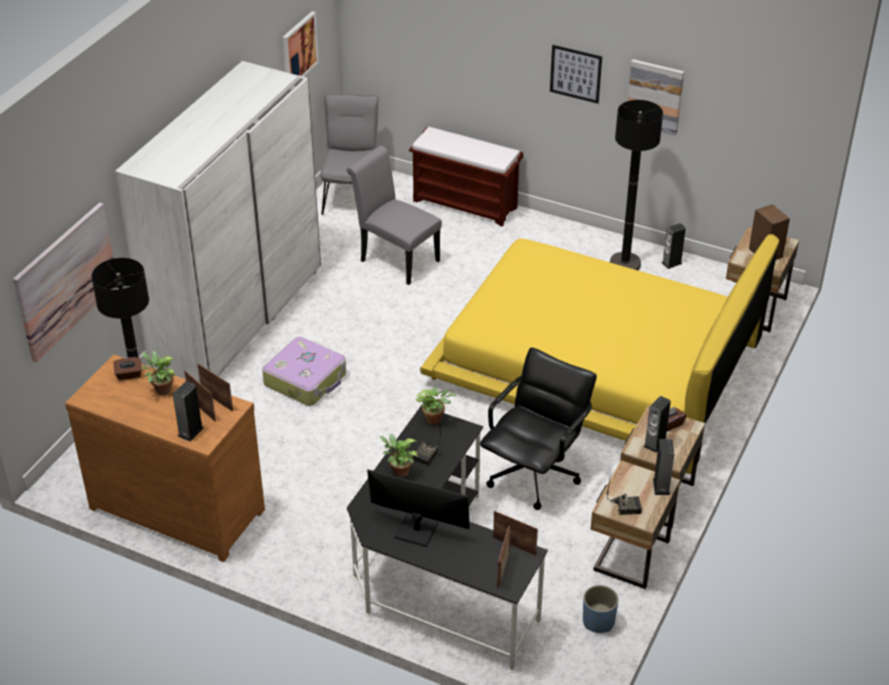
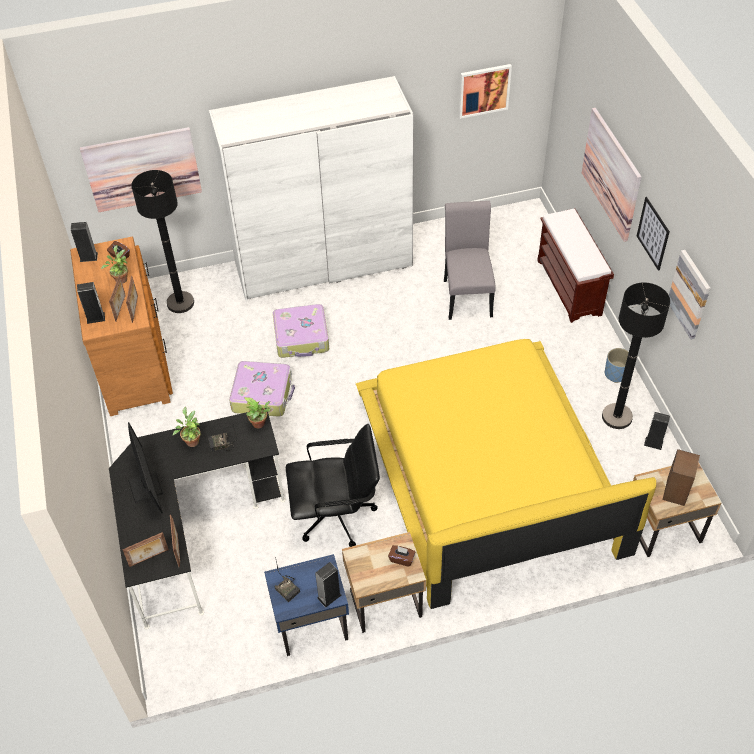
camera: 50 degrees right, 10 degrees up
(339, 442) = (263, 394): none -> suitcase
(352, 195) = (504, 228): grey chair -> none
(483, 55) = (611, 174): none -> picture
(598, 621) = (232, 647): blue planter -> blue planter (615, 374)
(628, 556) = (311, 624): beige nightstand -> blue nightstand
(655, 443) = (371, 563): speaker -> speaker (88, 257)

